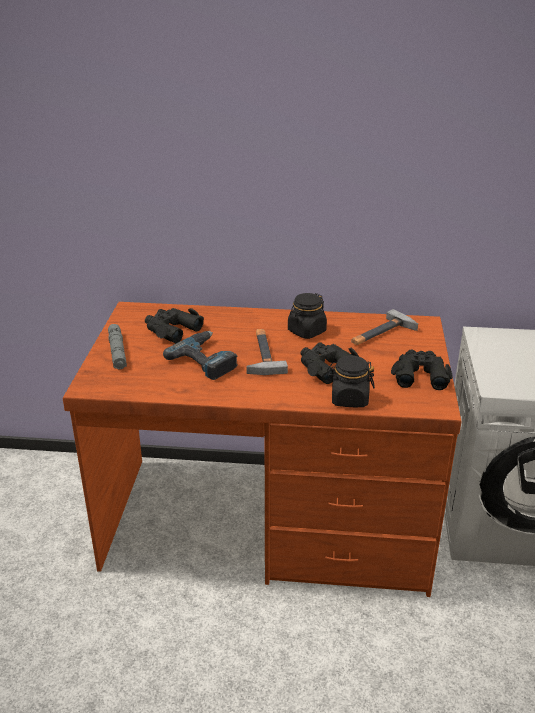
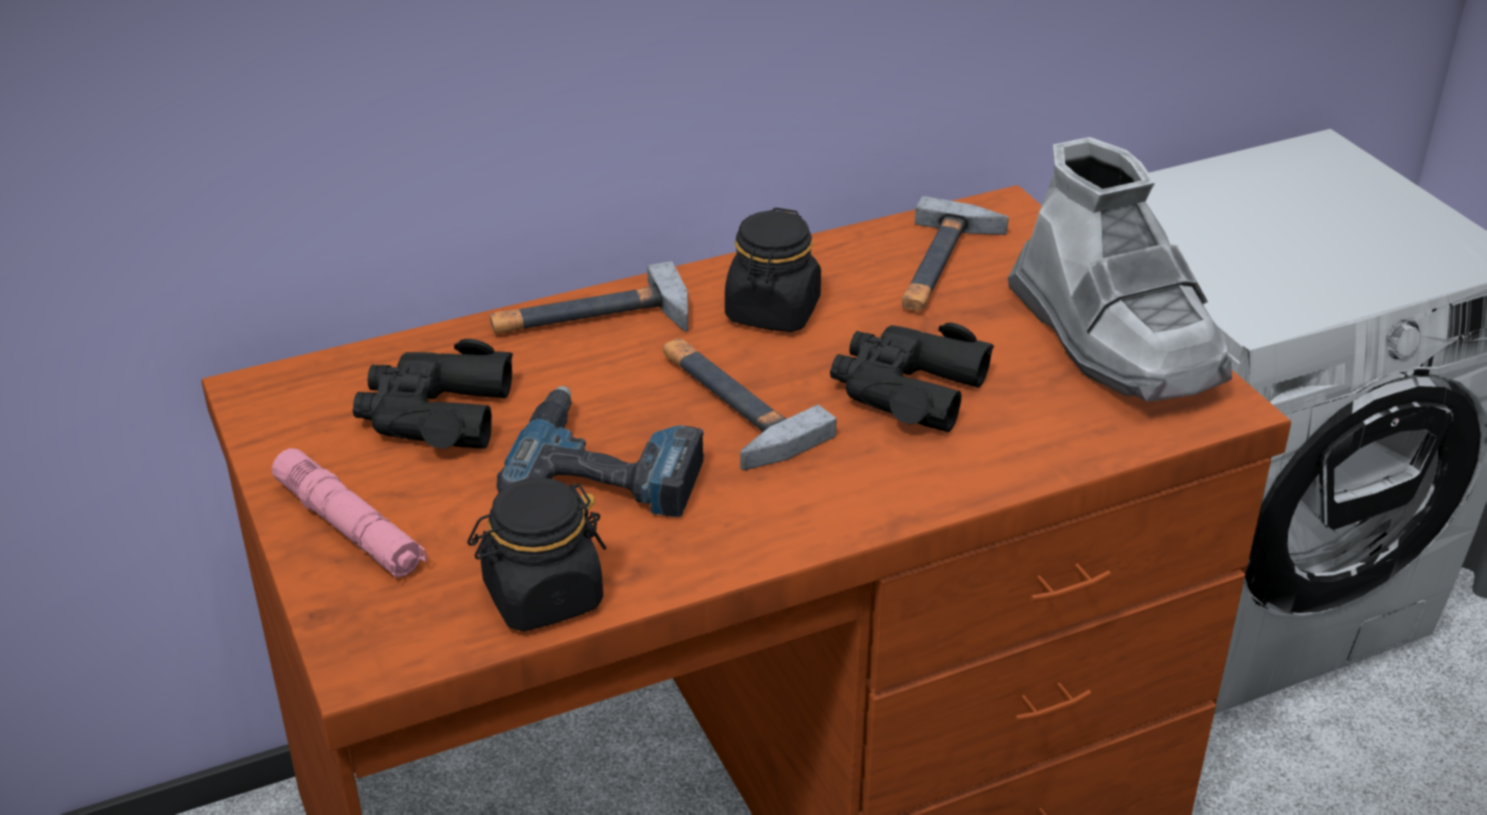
camera: 30 degrees left, 5 degrees up
(117, 352) = (349, 528): grey flashlight -> pink flashlight
(245, 317) = (591, 319): none -> hammer
(349, 399) = (1030, 452): black jar -> black jar (542, 596)
(420, 375) = (1114, 340): black binoculars -> grey boot

